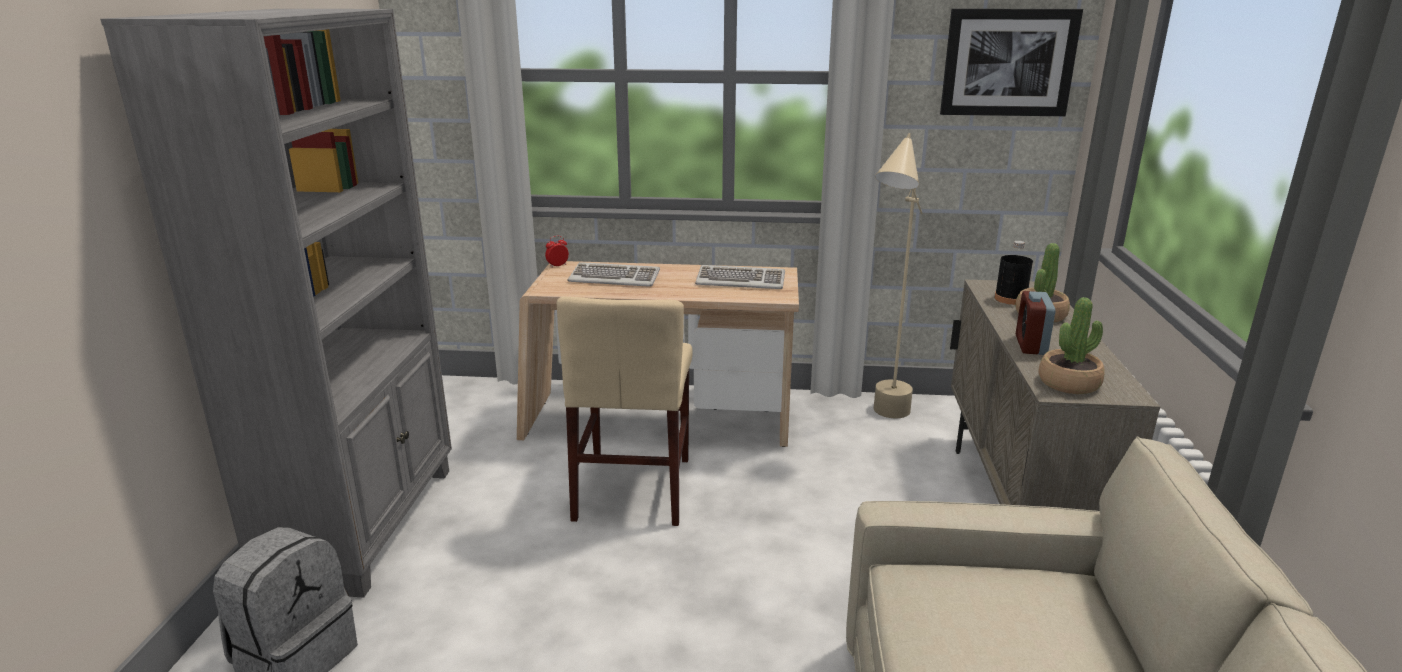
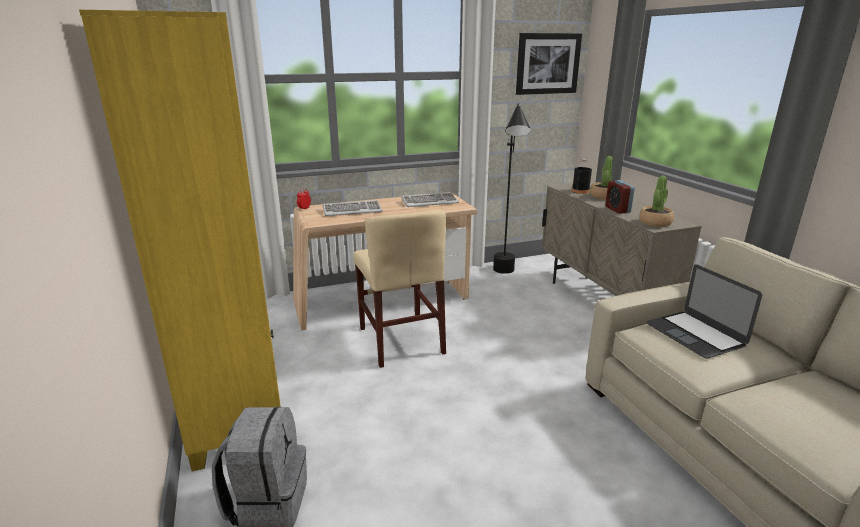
camera: 25 degrees left, 0 degrees up
(365, 523) = (238, 406): grey bookcase -> yellow bookcase
(883, 423) = (505, 276): beige floor lamp -> black floor lamp
(994, 608) = (695, 334): none -> laptop

